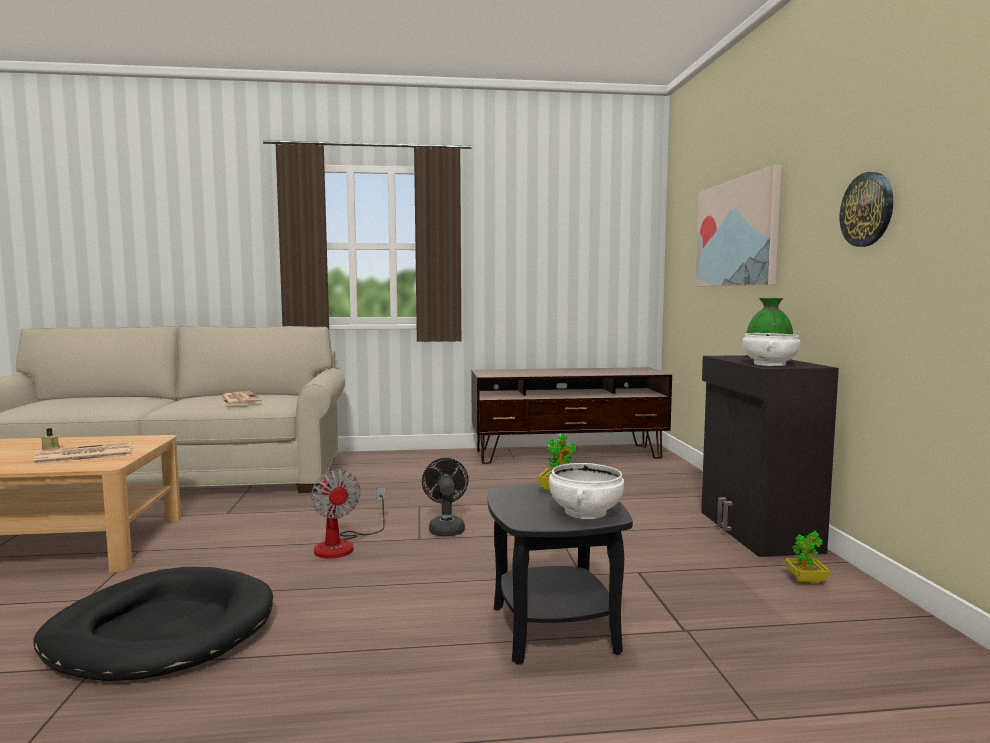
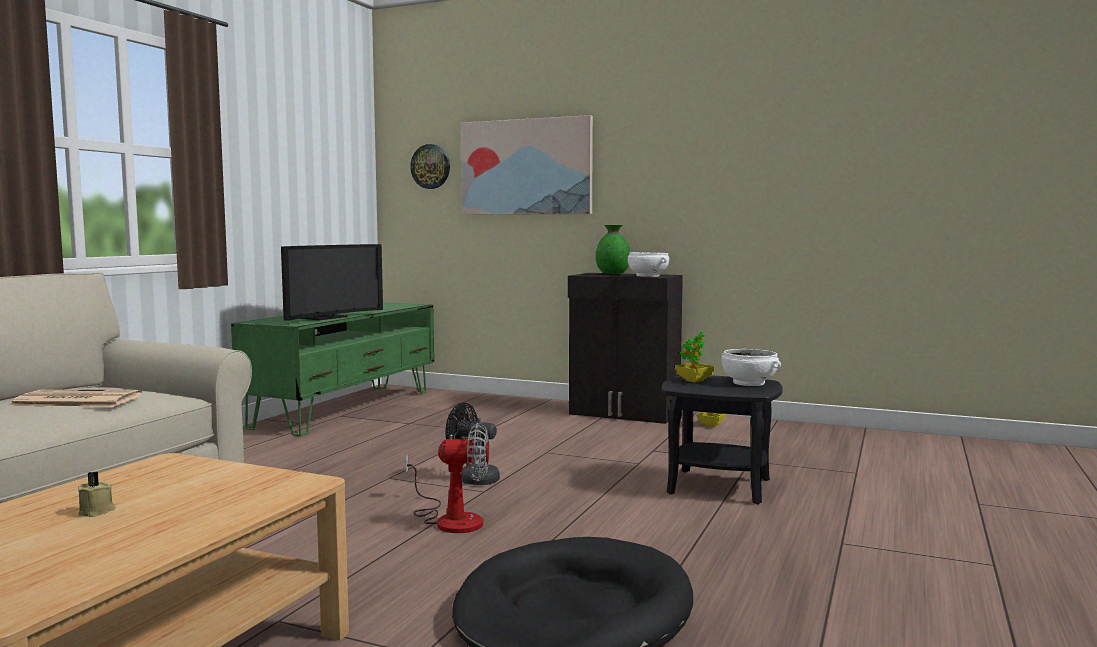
camera: 60 degrees left, 0 degrees up
(84, 455) = (204, 493): newspaper -> none
(530, 374) = (325, 318): none -> television
(568, 454) = (346, 409): brown tv stand -> green tv stand
(867, 209) = (699, 162): wall clock -> wall clock (430, 166)

